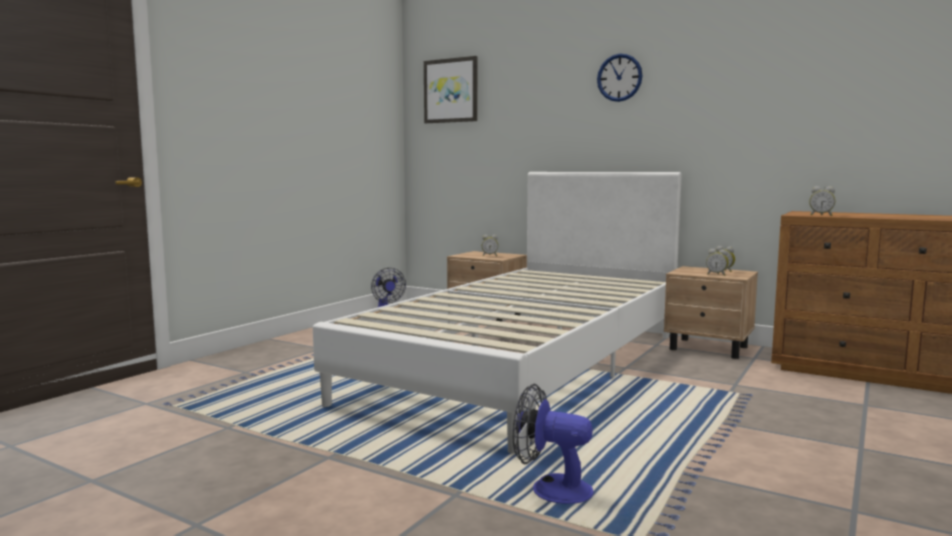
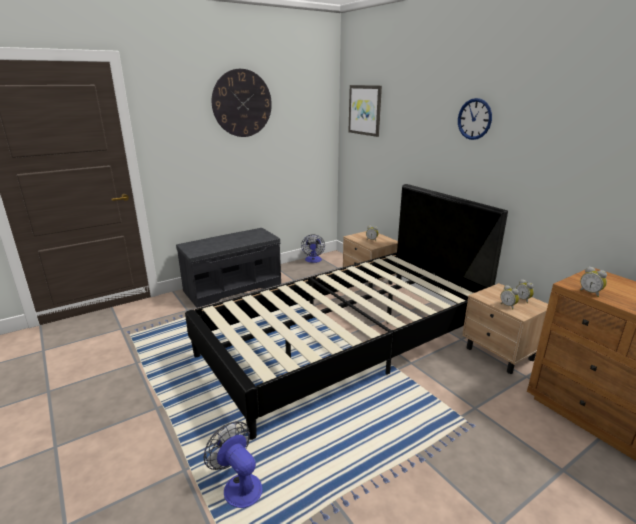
camera: 25 degrees right, 15 degrees up
(293, 344) = (233, 287): none -> grey bench
(296, 65) = (242, 103): none -> wall clock
(526, 365) = (345, 342): white bed -> black bed

